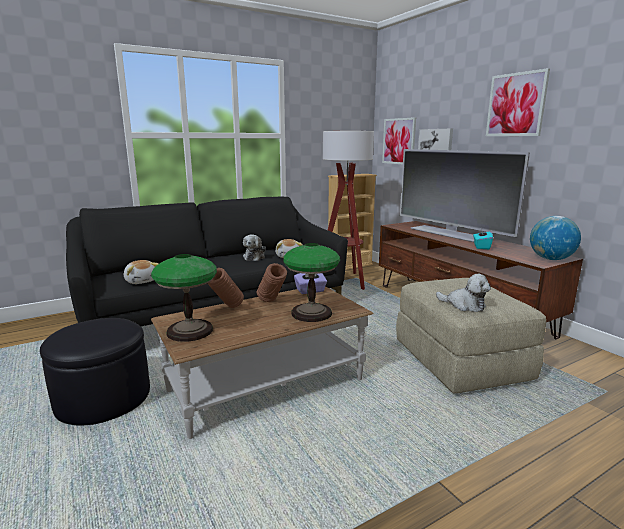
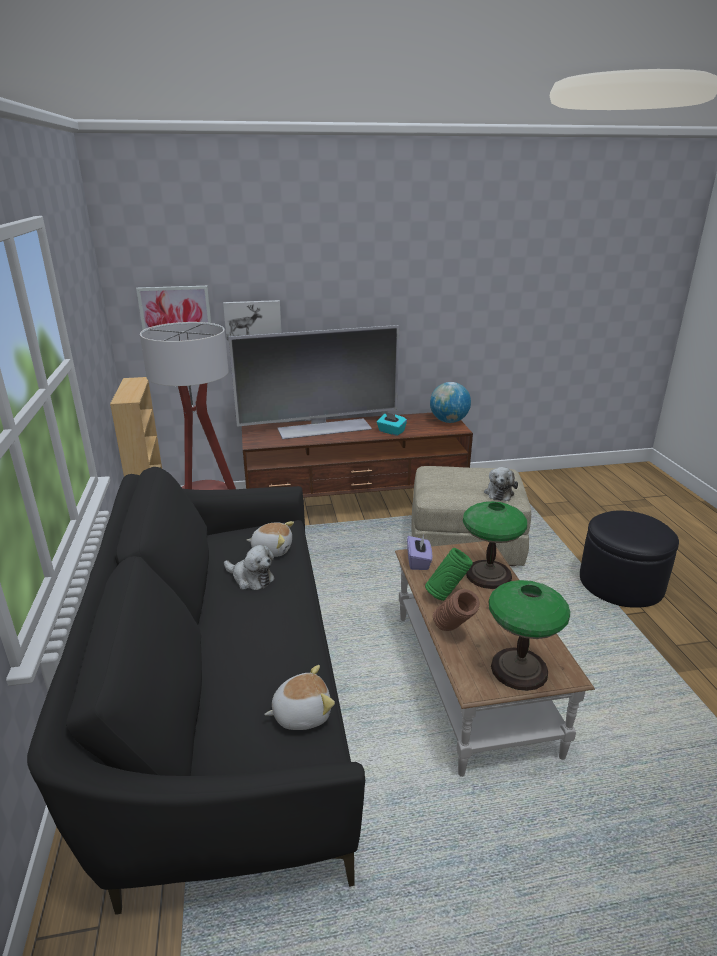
camera: 70 degrees left, 10 degrees up
(103, 397) = (459, 856): black ottoman -> black ottoman (621, 583)
(272, 302) = (446, 595): brown vase -> green vase
(464, 305) = (499, 492): plush toy -> plush toy turned 135 degrees clockwise
(516, 105) = (364, 273): picture -> none

